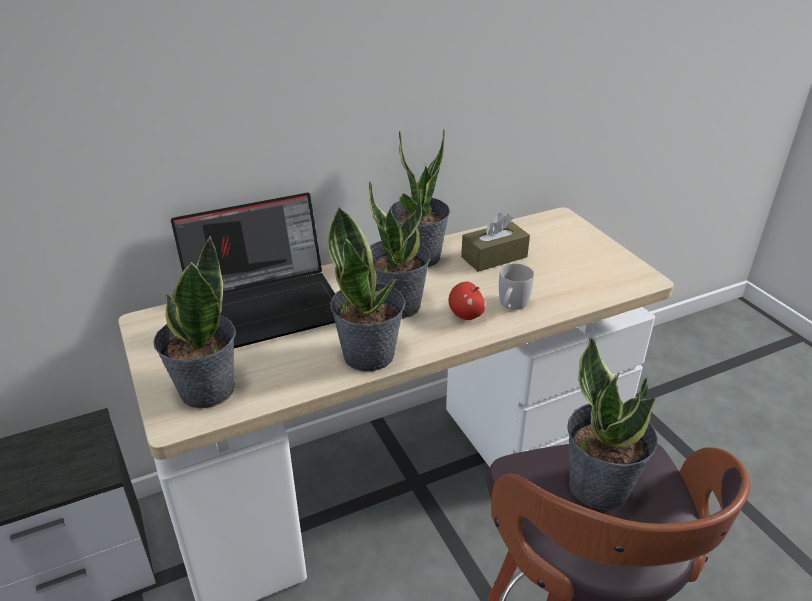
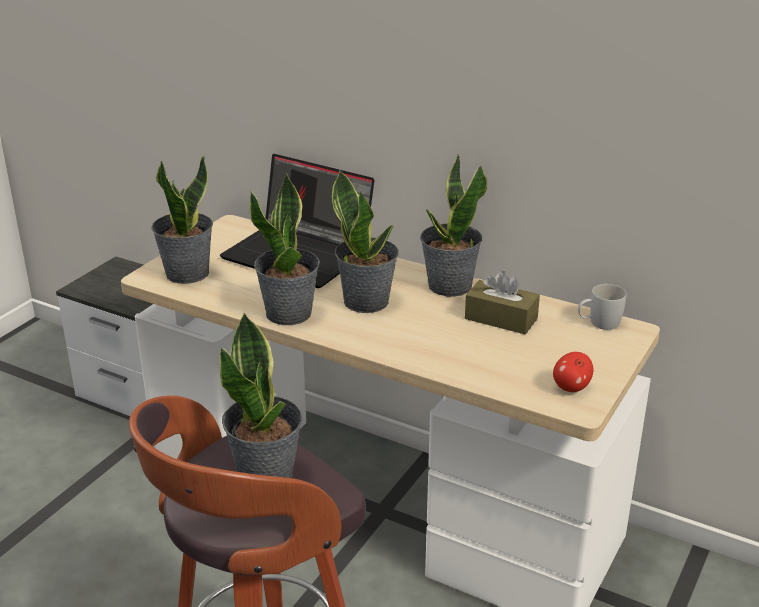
camera: 55 degrees right, 5 degrees down
(466, 315) = (390, 335): apple -> apple (571, 387)
(511, 305) = (433, 351): white mug -> white mug (598, 323)

